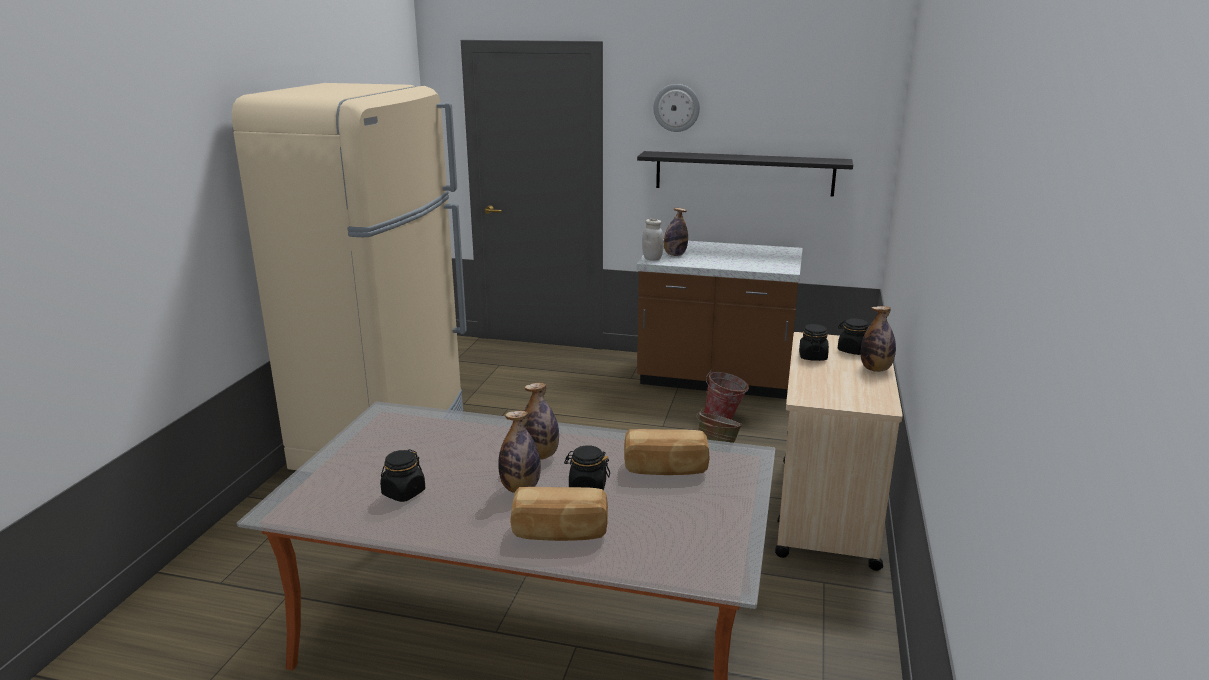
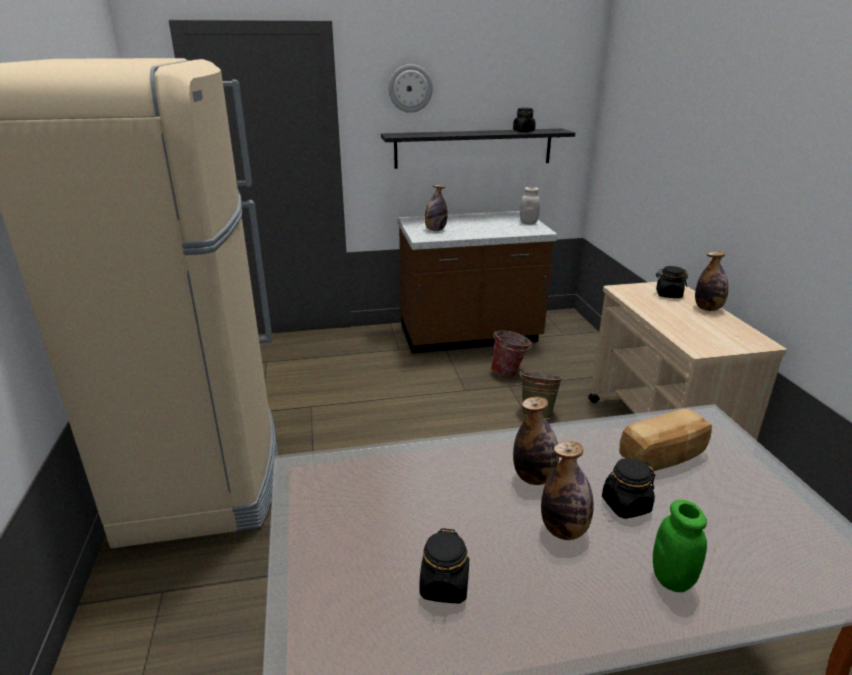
camera: 25 degrees left, 5 degrees up
(560, 532) = (671, 579): bread -> green jar
(652, 259) = (421, 236): white jar -> white jar (528, 223)
(812, 356) = (649, 306): black jar -> black jar (523, 131)

